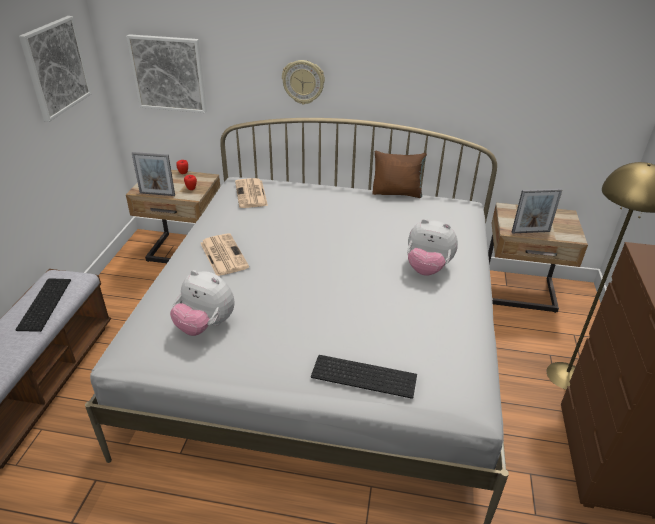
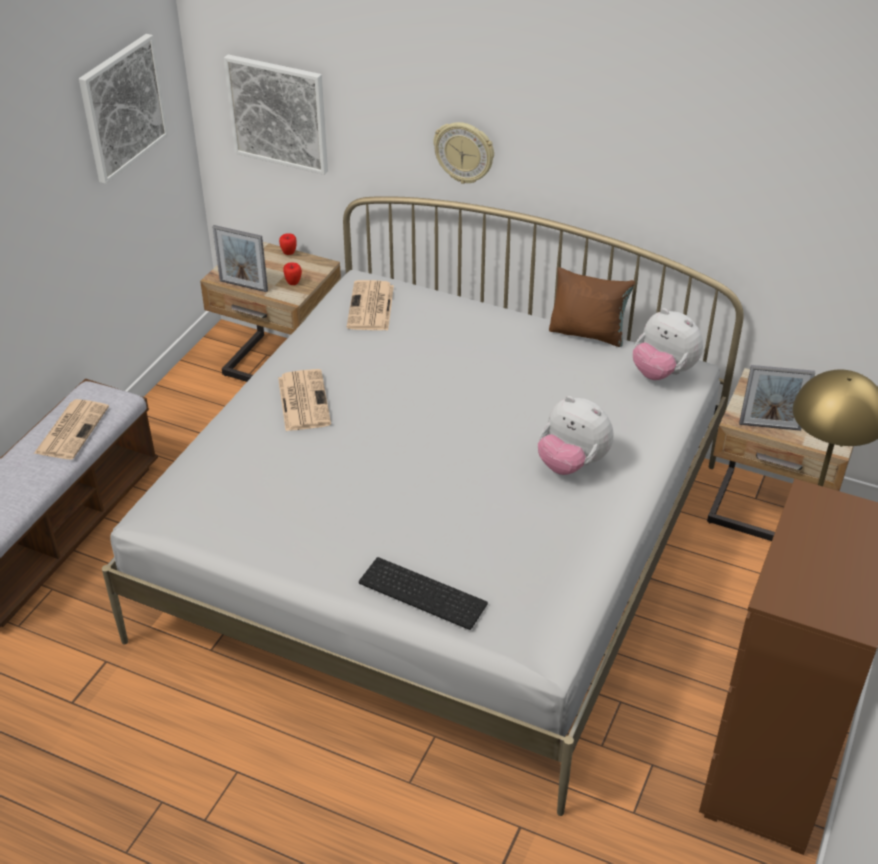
camera: 15 degrees right, 5 degrees up
(43, 303) = (72, 429): keyboard -> newspaper
(205, 325) = (254, 496): plush toy -> plush toy (663, 372)

